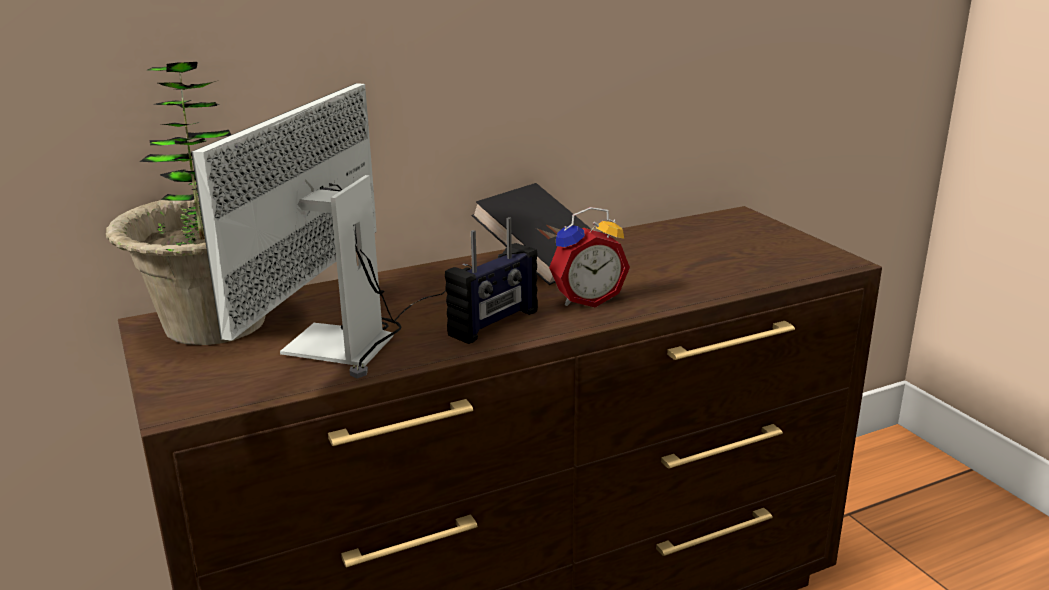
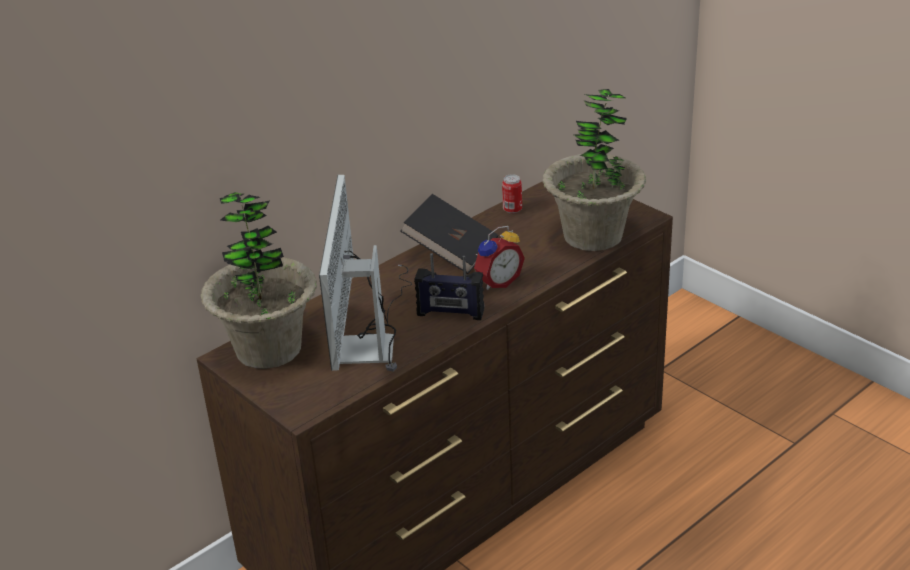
camera: 15 degrees left, 10 degrees up
(494, 323) = (450, 313): radio -> radio turned 75 degrees clockwise
(651, 232) = (512, 209): none -> can
(753, 271) = (593, 236): none -> potted plant

